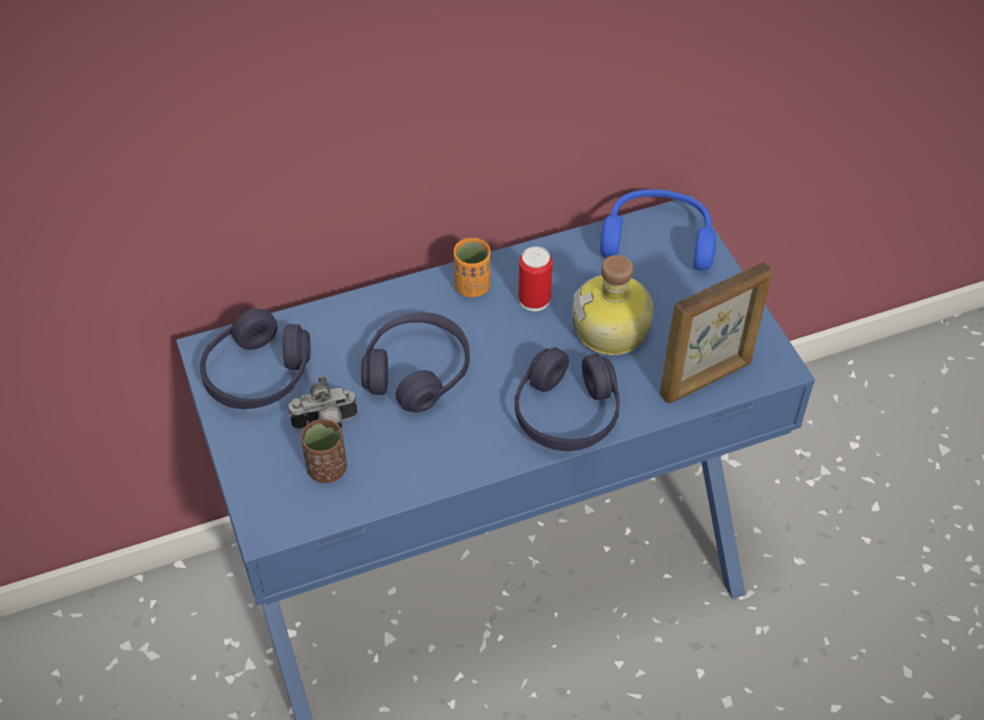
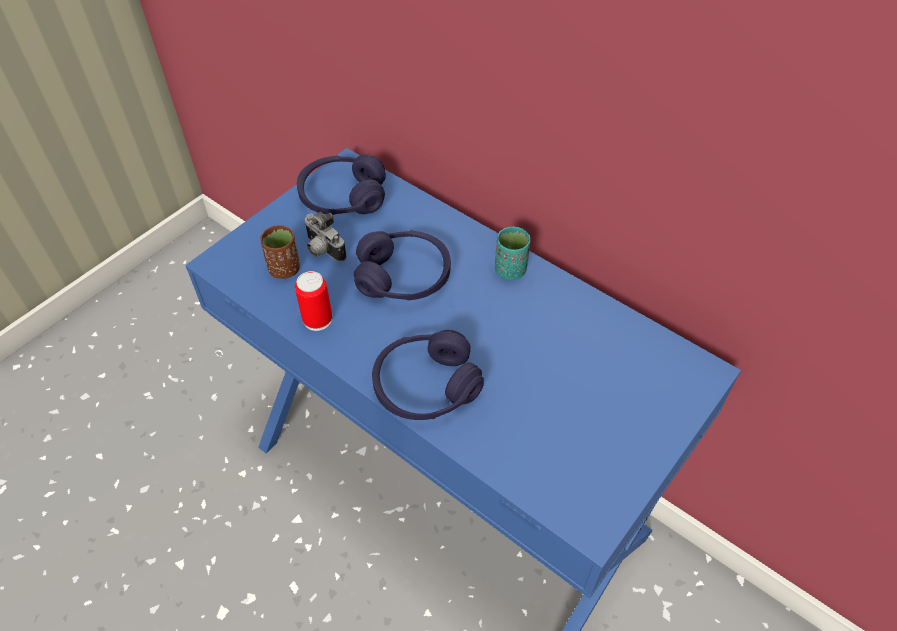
camera: 60 degrees right, 0 degrees up
(472, 286) = (510, 270): orange cup -> turquoise cup
(534, 299) = (527, 313): can -> can (317, 319)
(612, 331) = (535, 380): bottle -> none
(658, 239) = (666, 367): blue headphones -> none
(706, 379) = (534, 473): picture frame -> none

